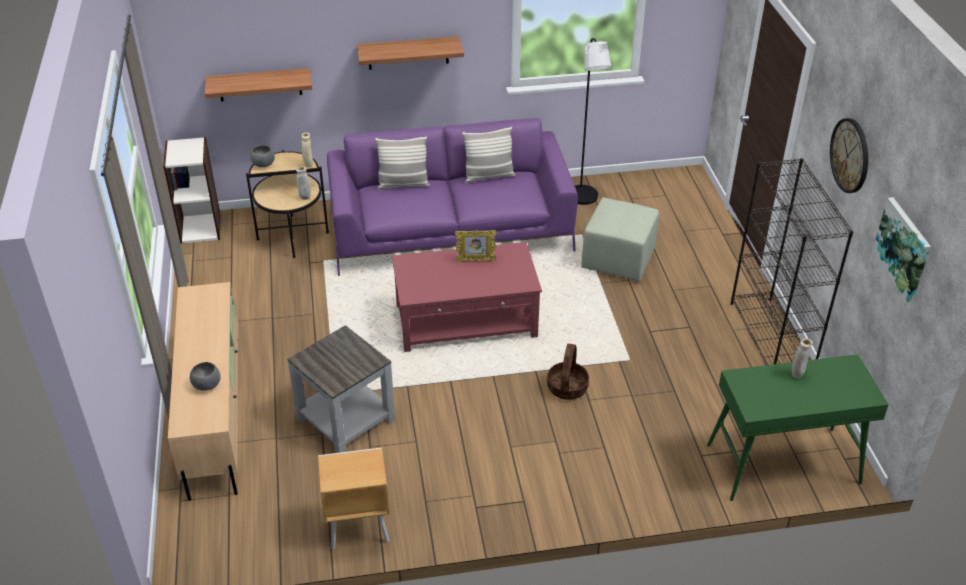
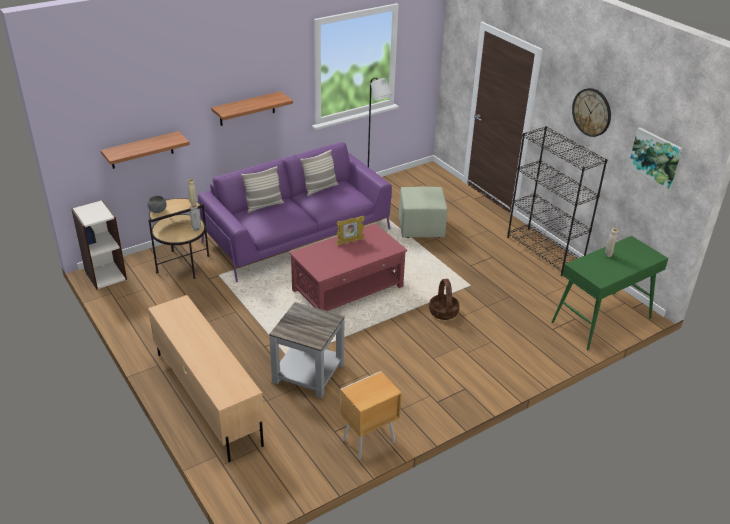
camera: 25 degrees left, 5 degrees down
(207, 385) = (222, 367): grey bowl -> none

